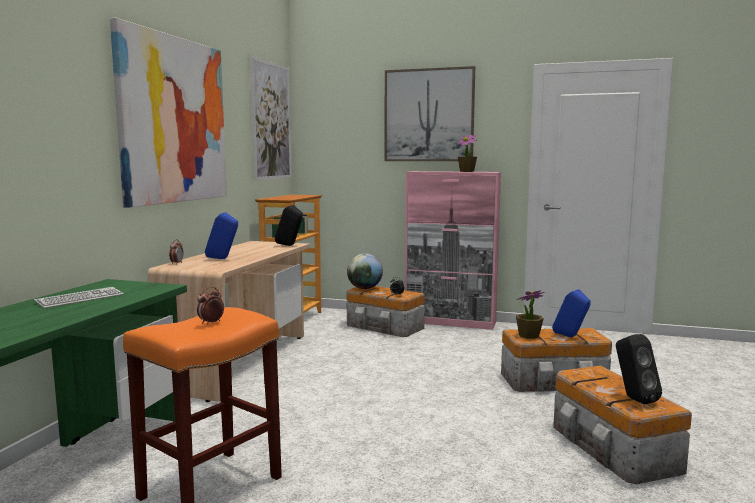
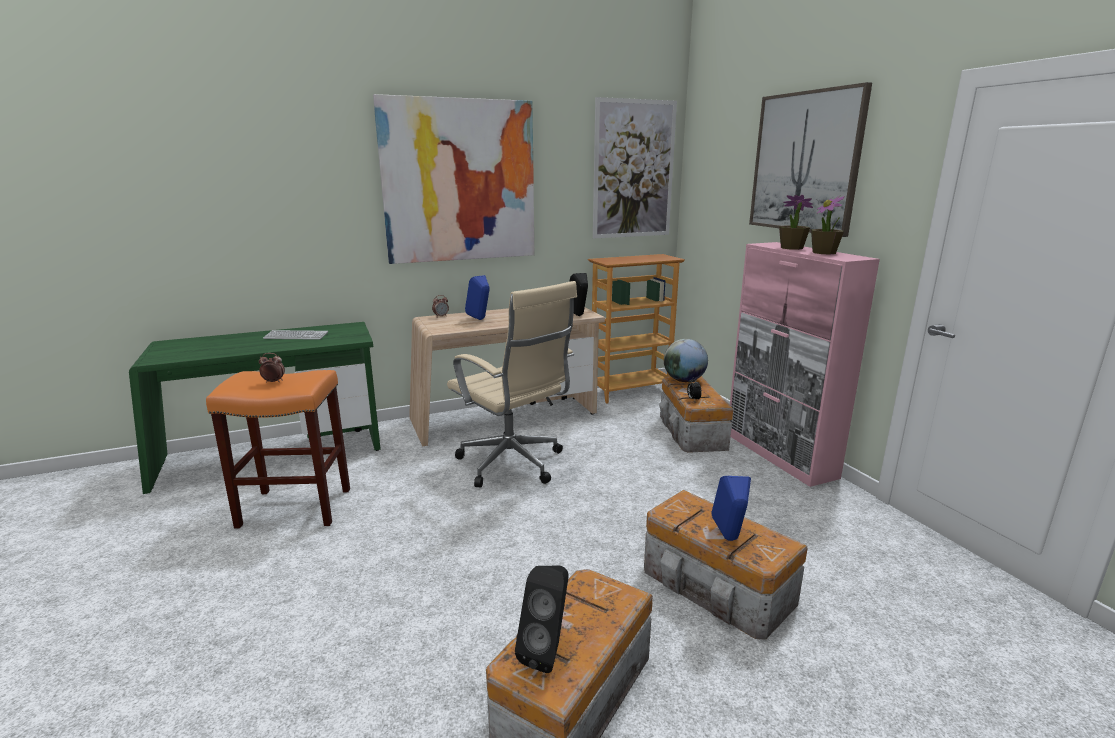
camera: 50 degrees right, 10 degrees up
(322, 383) = (513, 465): none -> beige office chair
(528, 336) = (682, 511): potted plant -> potted plant (791, 248)

